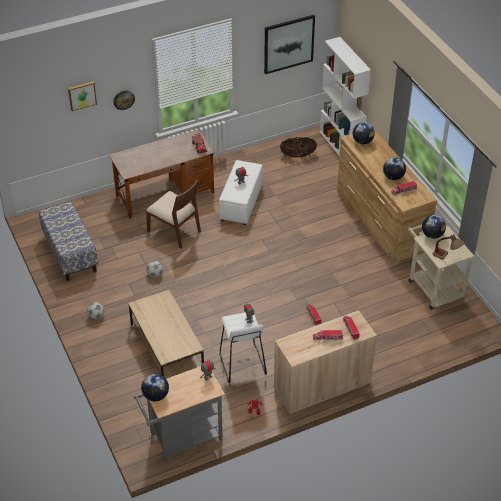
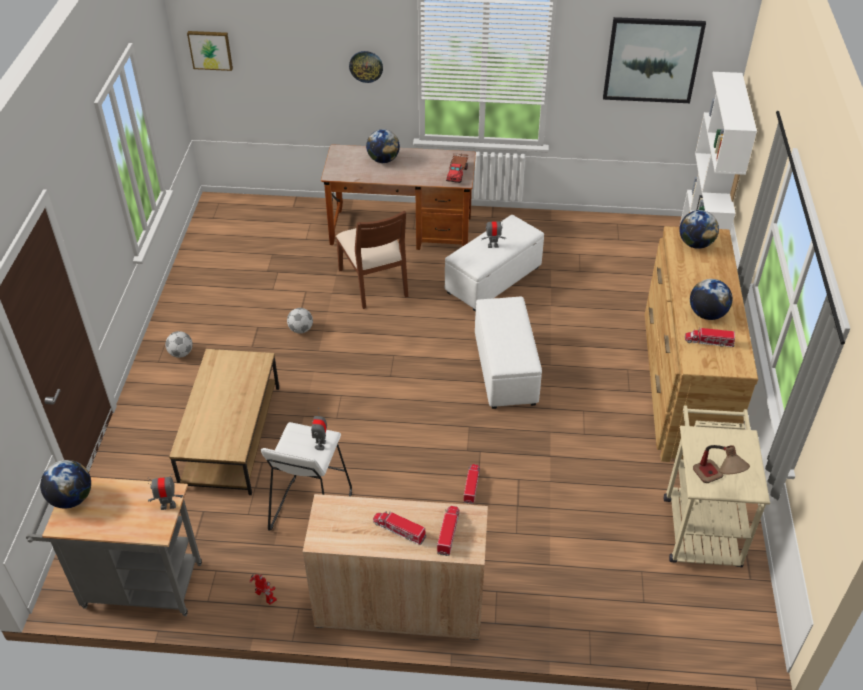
camera: 30 degrees right, 0 degrees up
(70, 253) = (221, 260): bench -> none
(82, 95) = (300, 37): picture -> picture (210, 49)
(285, 250) = (505, 370): none -> white ottoman
(298, 155) = (624, 245): basket -> none
(432, 235) = (716, 434): globe -> globe (383, 160)

